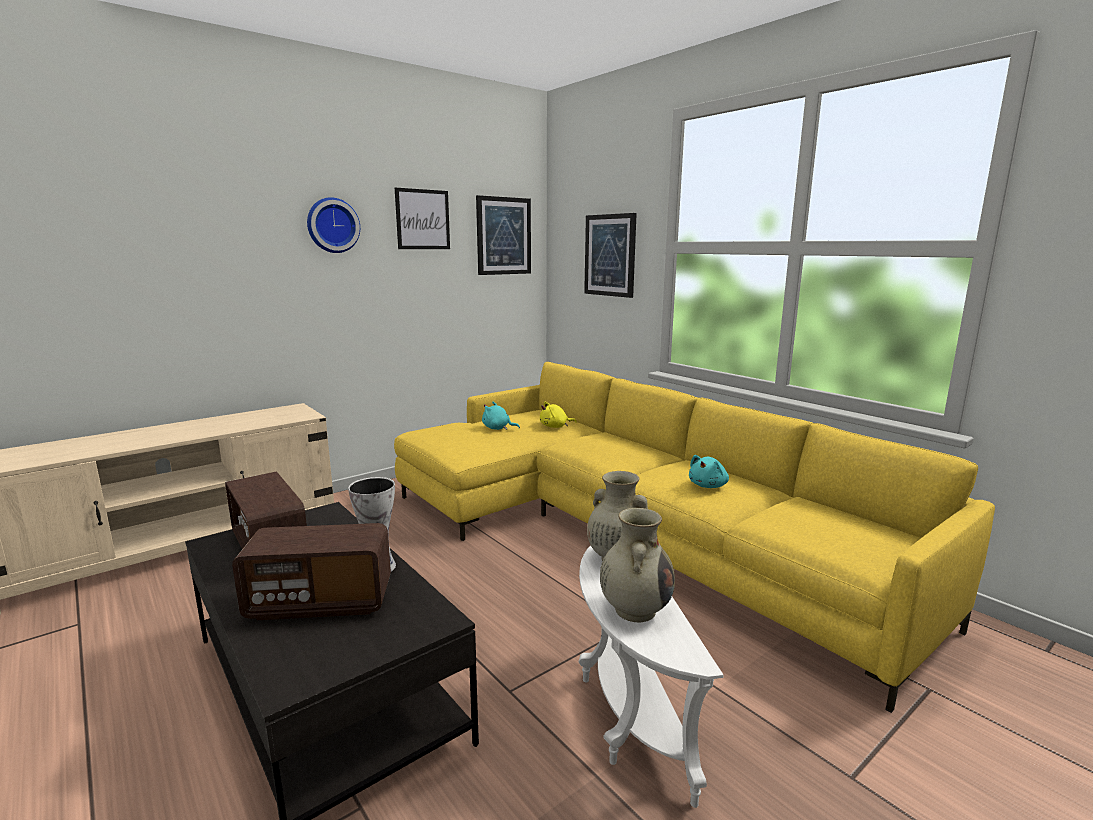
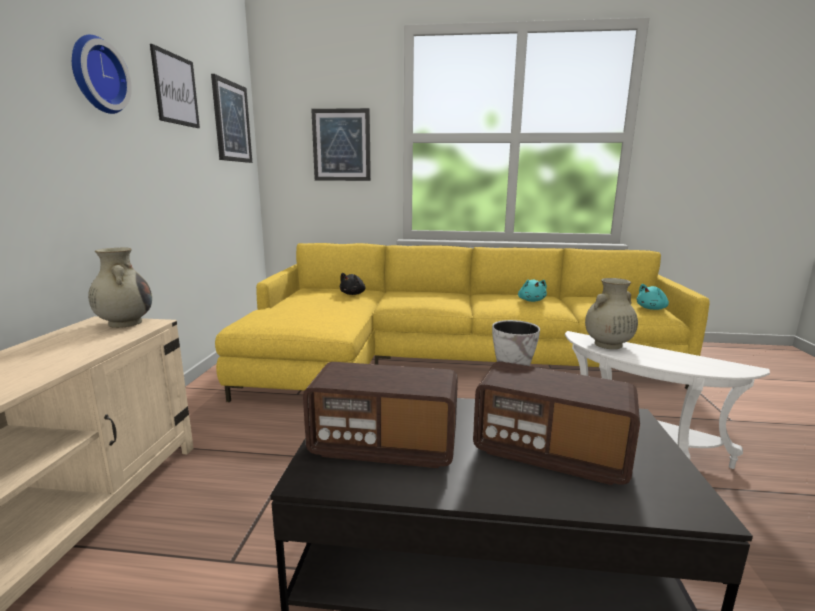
camera: 45 degrees left, 0 degrees up
(320, 602) = (549, 453): radio -> radio turned 75 degrees clockwise
(498, 428) = (316, 304): turquoise plush toy -> turquoise plush toy (652, 309)
(555, 426) = (353, 294): yellow plush toy -> black plush toy
(635, 609) = (680, 361): beige vase -> beige vase (125, 323)

